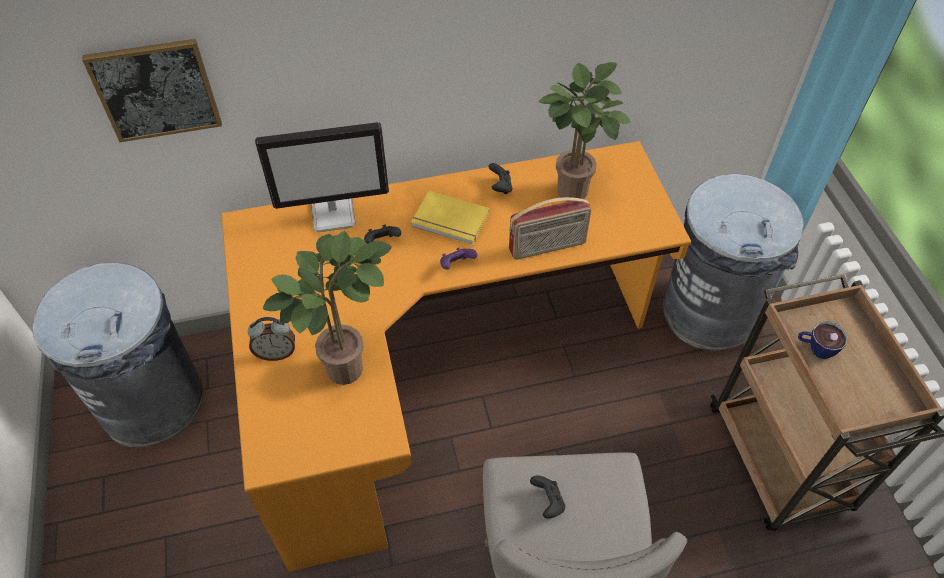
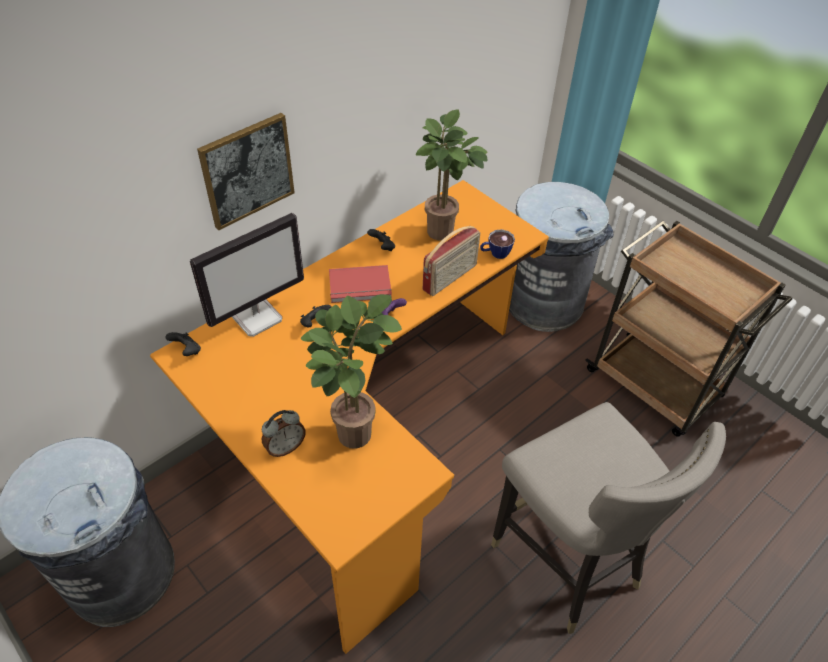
camera: 30 degrees left, 5 degrees down
(156, 90) = (80, 243): picture -> picture (247, 170)
(449, 221) = (360, 287): yellow book -> red book
(548, 502) = (575, 463): black game controller -> black game controller (187, 351)
(815, 348) = (678, 277): cup -> cup (495, 253)

